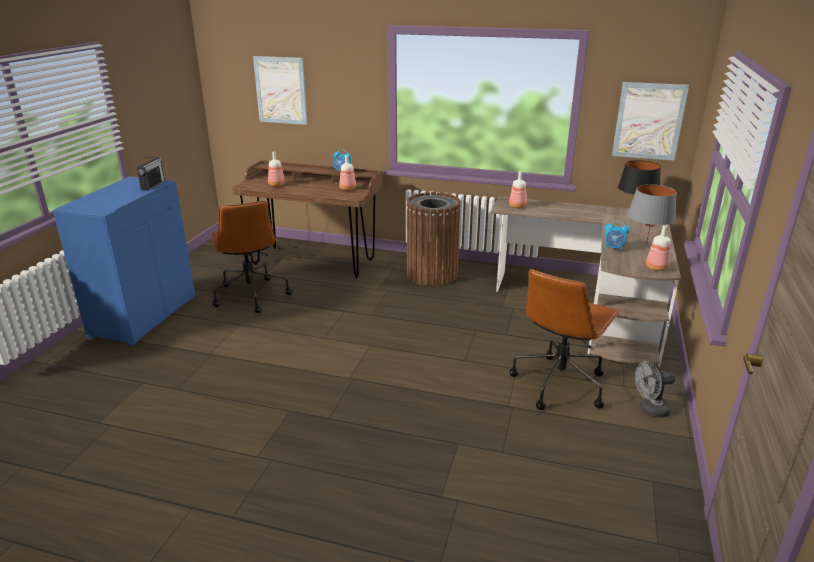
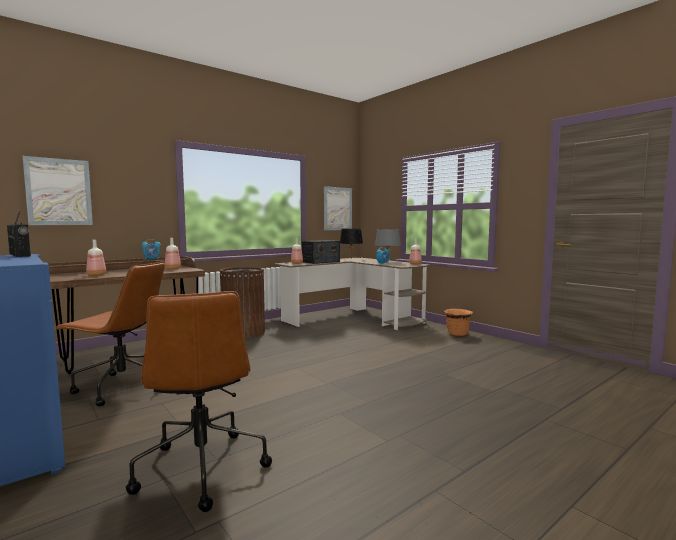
camera: 55 degrees left, 20 degrees down
(559, 211) = (320, 262): none -> radio
(559, 383) = (414, 340): brown office chair -> brown office chair (201, 467)
(649, 410) = (457, 334): grey fan -> orange planter

